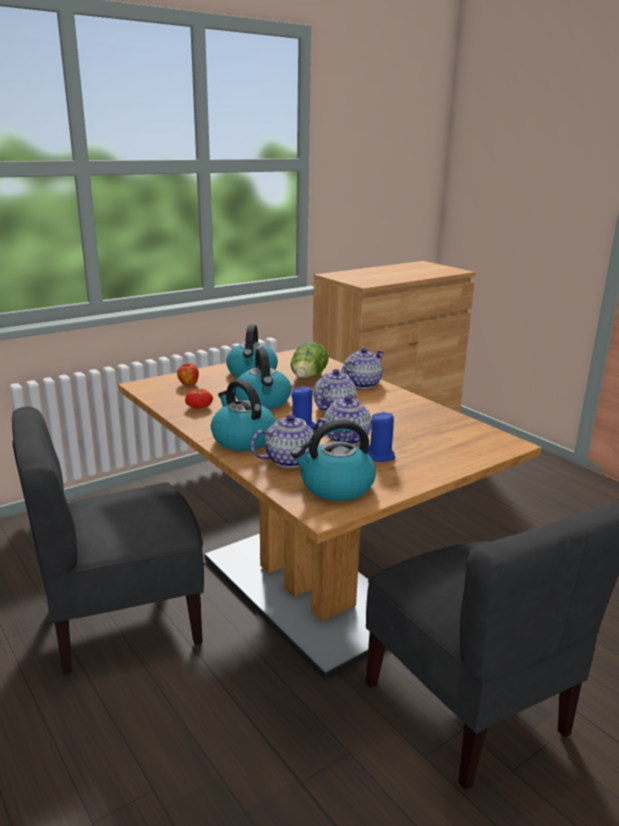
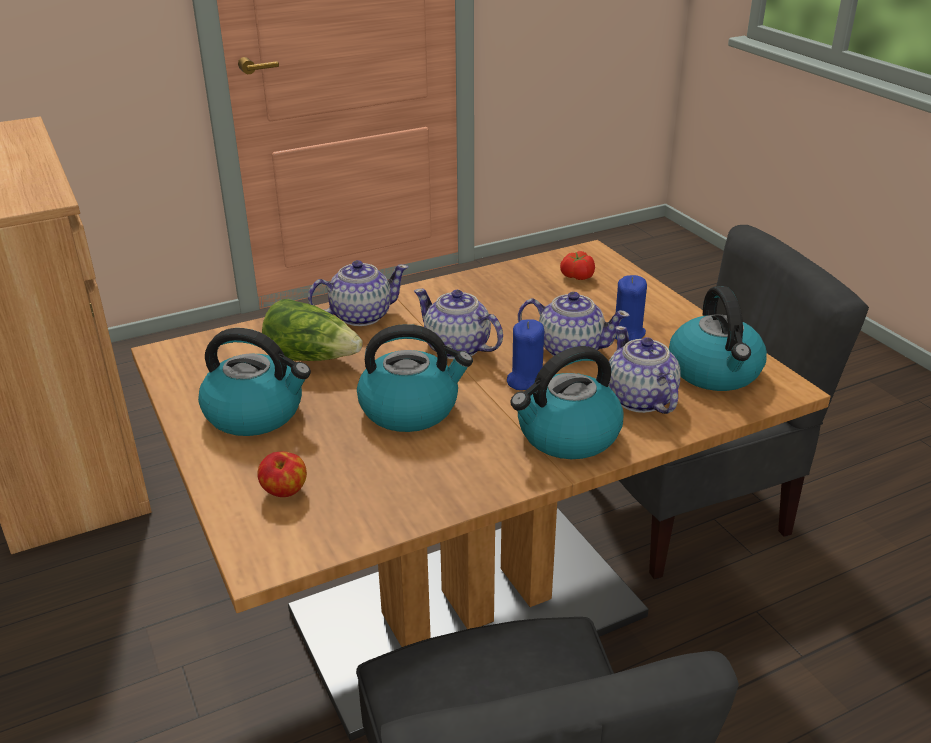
camera: 80 degrees left, 10 degrees up
(199, 406) = (413, 479): tomato -> tomato (576, 277)
(361, 384) = (360, 316): teapot -> teapot turned 105 degrees clockwise

